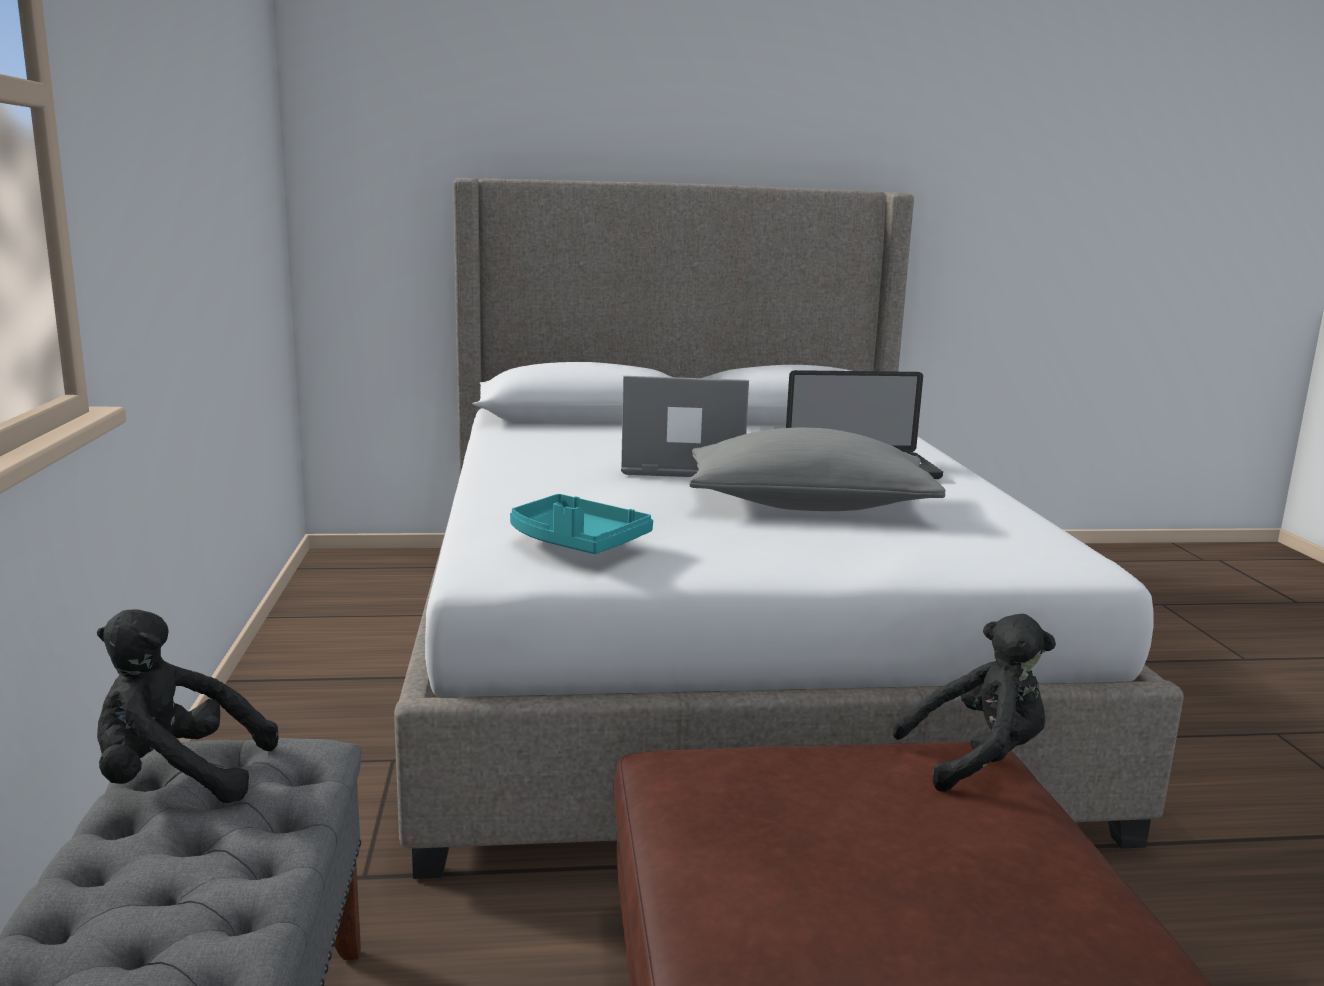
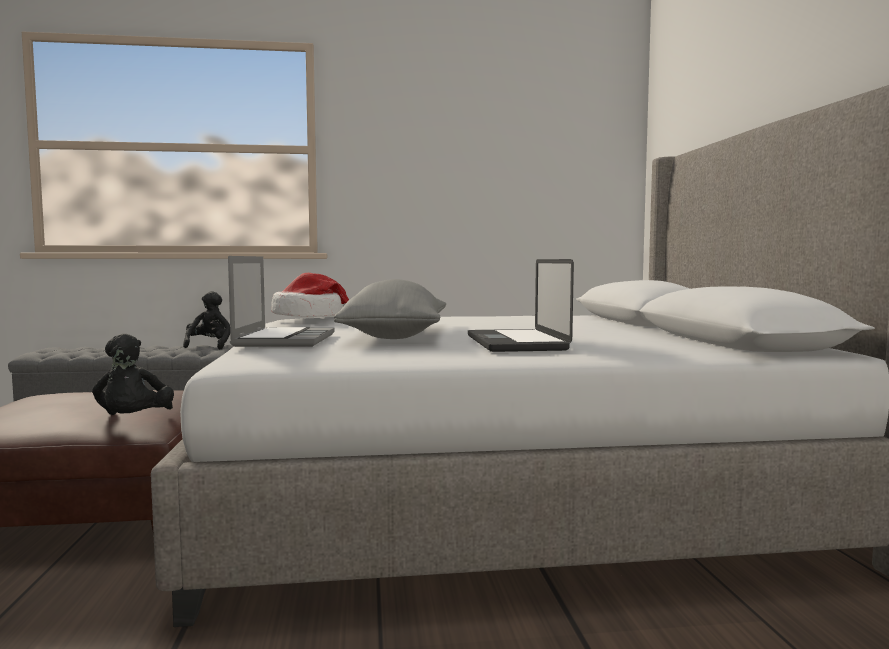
camera: 90 degrees right, 10 degrees down
(576, 542) = (310, 317): turquoise tray -> hat
(680, 466) = (485, 325): laptop -> laptop (284, 340)

